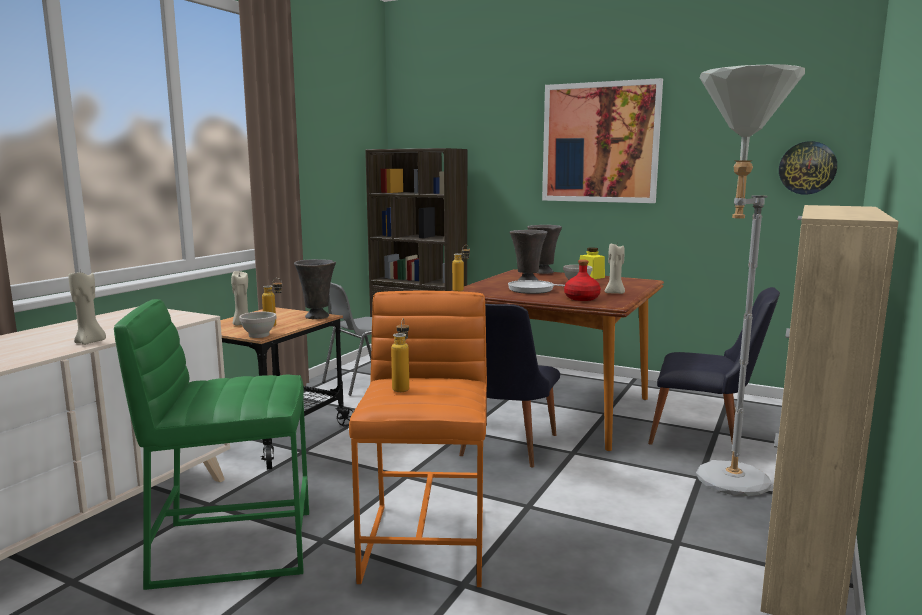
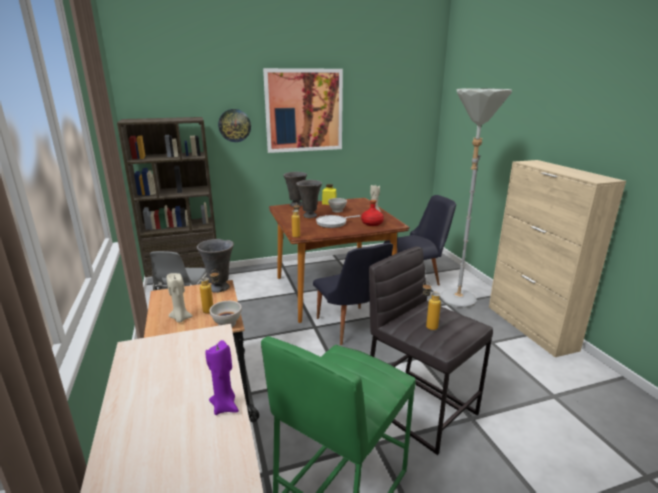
camera: 45 degrees left, 10 degrees up
(90, 342) = (225, 406): beige candle -> purple candle
(427, 542) = (420, 407): orange stool -> grey stool
(807, 168) = (415, 123): wall clock -> wall clock (234, 125)

